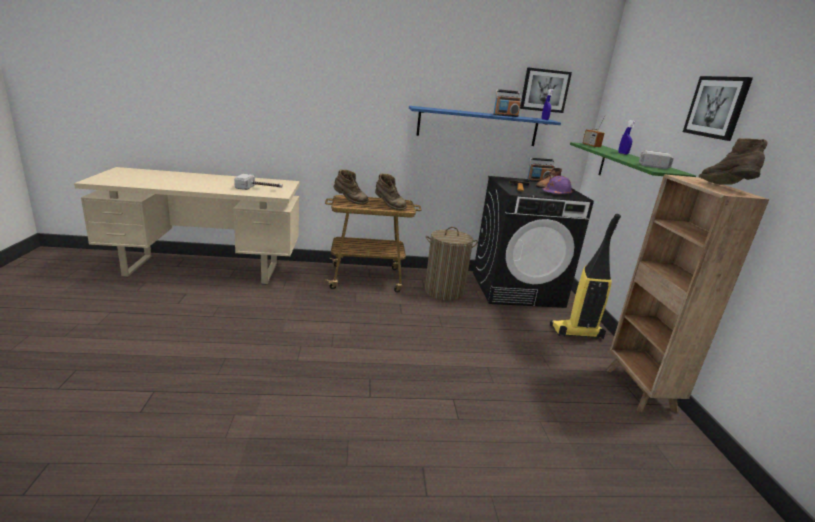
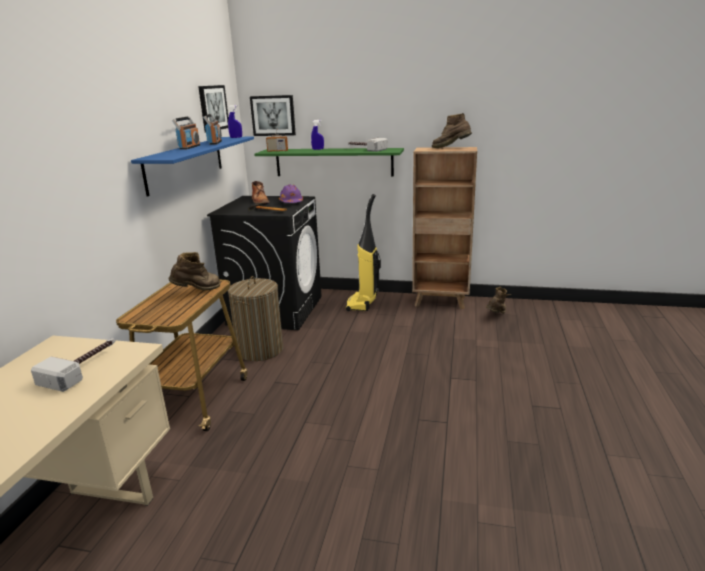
camera: 70 degrees left, 0 degrees up
(350, 201) = (156, 313): brown boot -> brown boot (496, 315)
(539, 181) = (239, 201): radio -> radio (189, 147)
(717, 107) = (401, 98): picture -> picture (273, 115)

